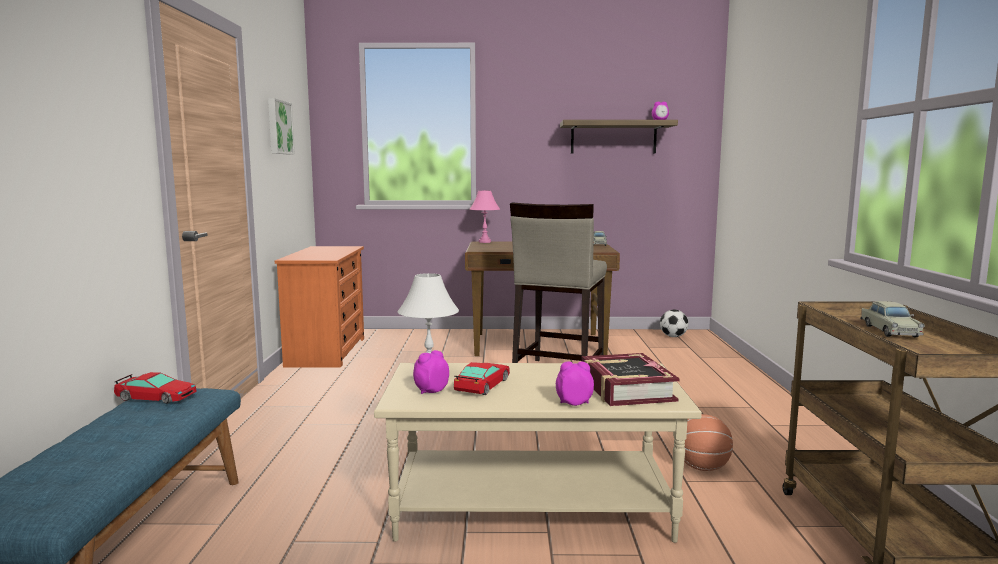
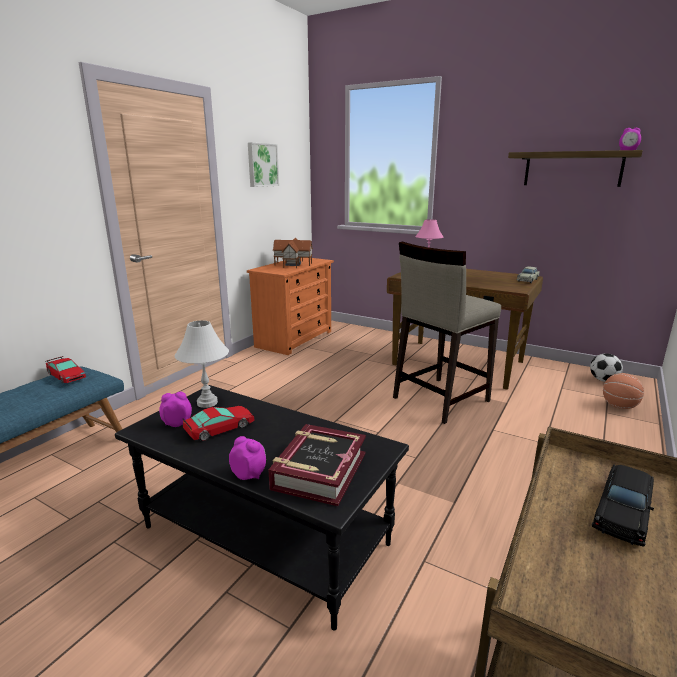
camera: 30 degrees right, 10 degrees up
(322, 252) = (292, 264): none -> toy house
(531, 509) = (263, 537): beige coffee table -> black coffee table
(702, 467) = (458, 551): basketball -> basketball (619, 406)
(889, 330) = (623, 513): beige toy car -> black toy car

